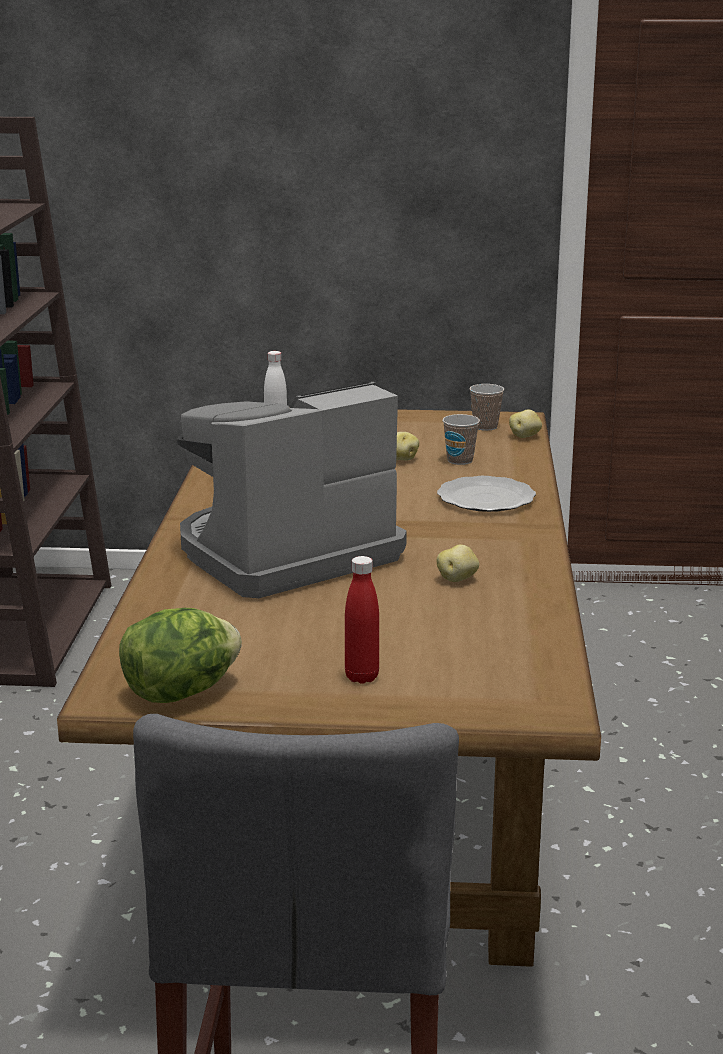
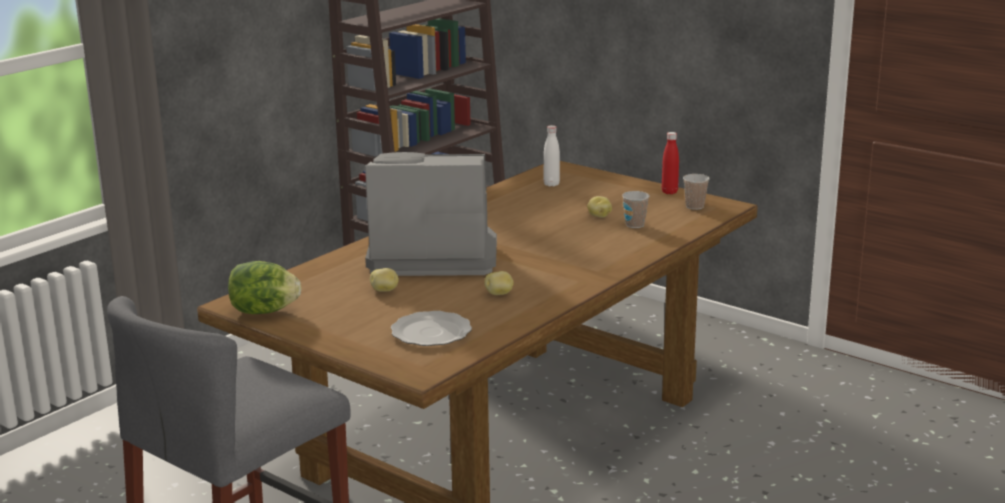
camera: 35 degrees right, 0 degrees up
(361, 677) = (357, 329): red bottle -> red bottle (669, 192)
(484, 498) = (605, 252): plate -> plate (430, 332)
(525, 436) = (709, 218): potato -> potato (385, 290)

